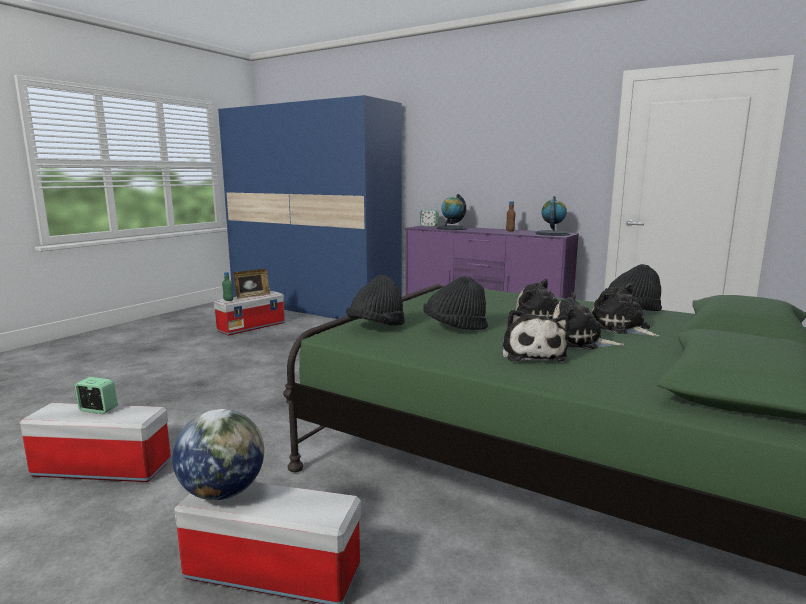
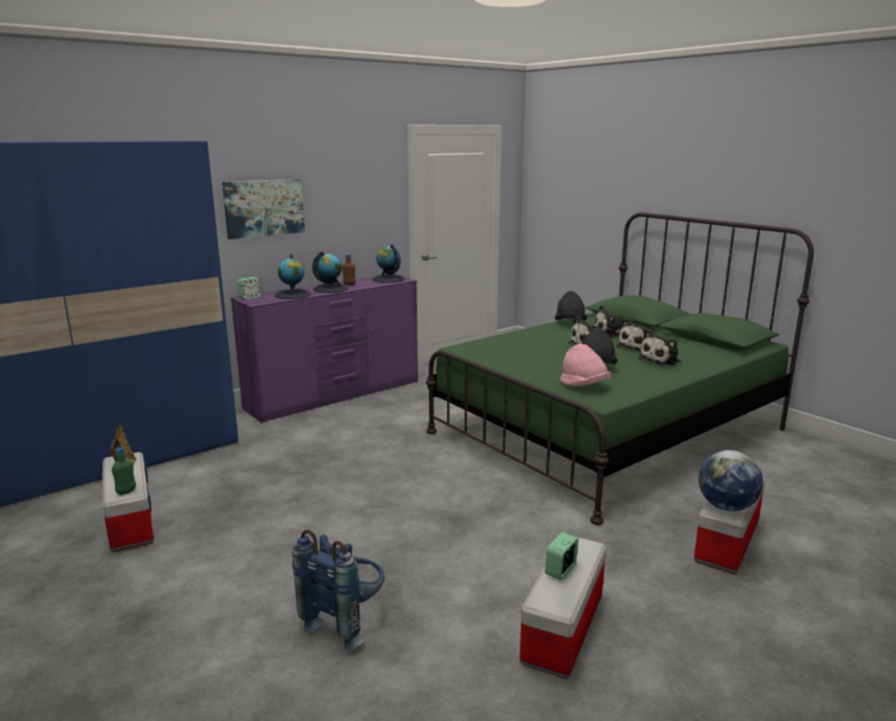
camera: 70 degrees left, 5 degrees up
(136, 392) = (346, 620): none -> blue backpack
(376, 327) = (583, 386): black hat -> pink hat
(461, 156) = (264, 208): none -> picture
(486, 230) = (330, 289): none -> globe
(532, 354) = (661, 360): plush toy -> plush toy turned 120 degrees clockwise

